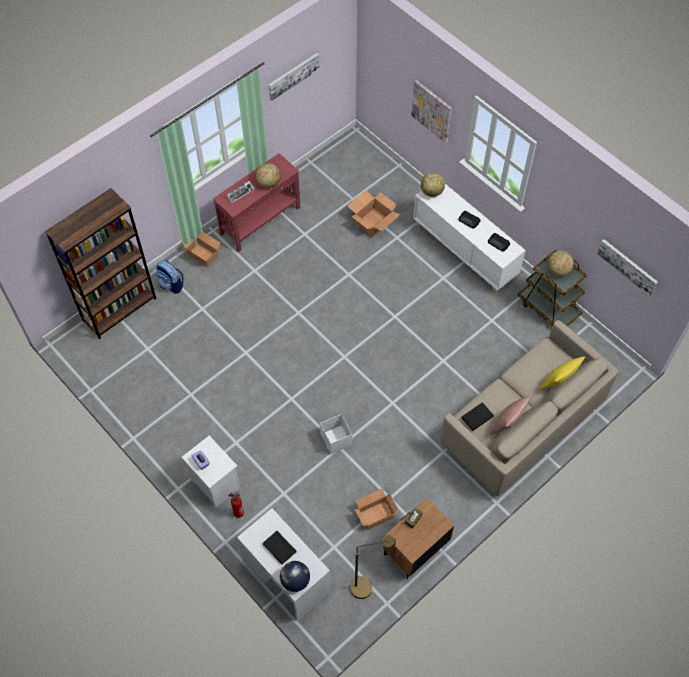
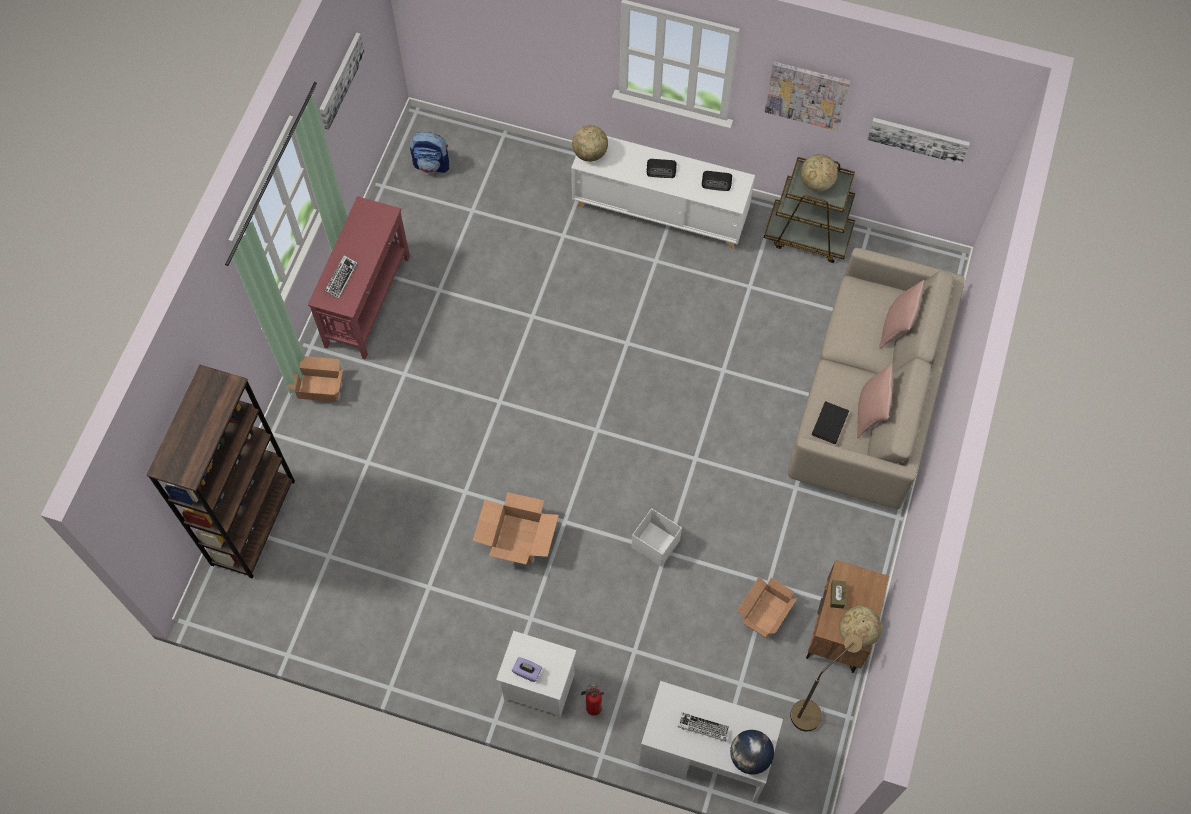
camera: 30 degrees left, 5 degrees up
(171, 284) = (303, 451): backpack -> backpack (432, 164)
(269, 183) = (371, 245): globe -> globe (856, 632)
(278, 548) = (703, 727): black book -> keyboard
(373, 222) = (519, 229): cardboard box -> cardboard box (517, 539)
(432, 111) = (548, 44): picture -> picture (807, 95)
(558, 382) = (896, 327): yellow pillow -> pink pillow

